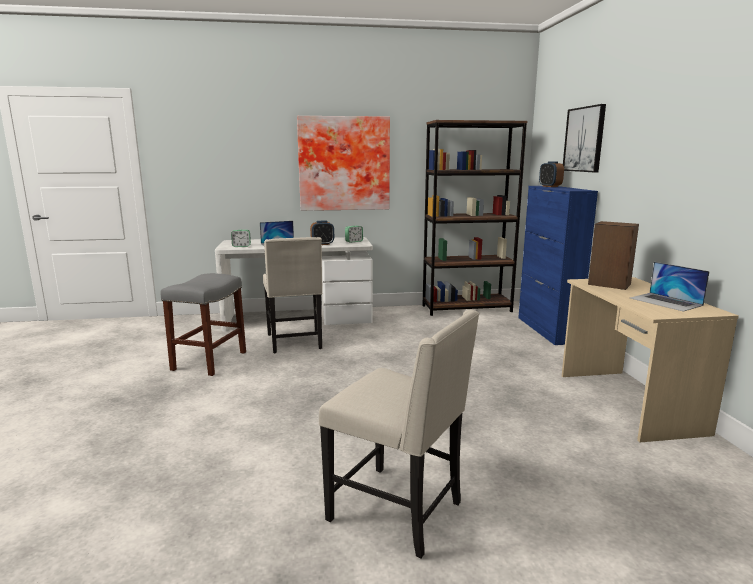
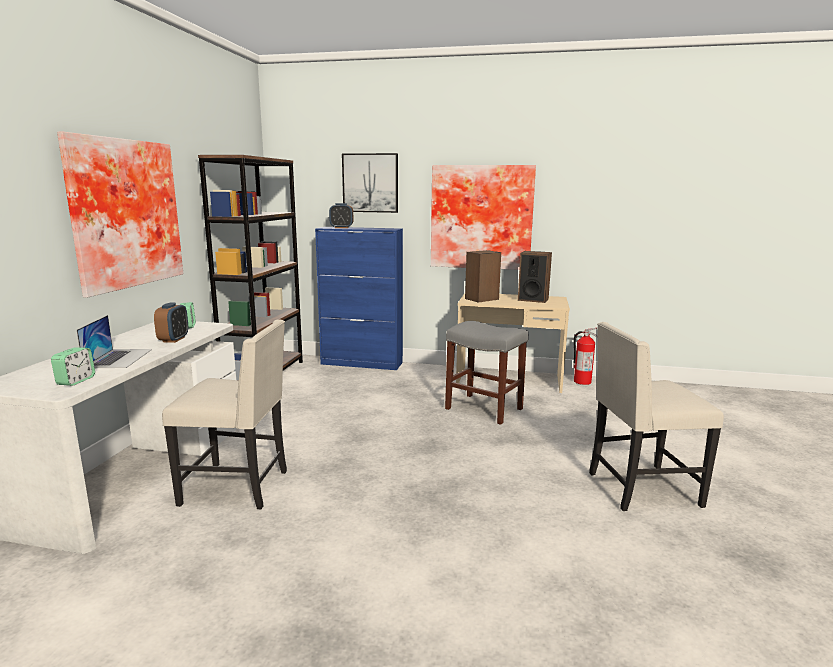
camera: 70 degrees left, 0 degrees up
(209, 360) = (224, 574): grey stool -> grey stool (482, 408)
(399, 511) = (640, 489): beige chair -> beige chair turned 150 degrees counterclockwise
(663, 180) = (481, 217): none -> picture
(665, 301) = (533, 299): laptop -> speaker
(717, 456) = (582, 382): none -> fire extinguisher

